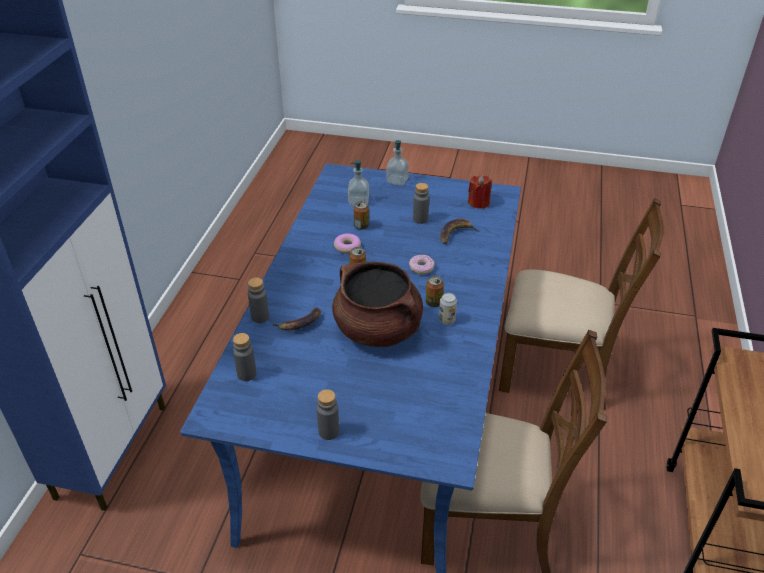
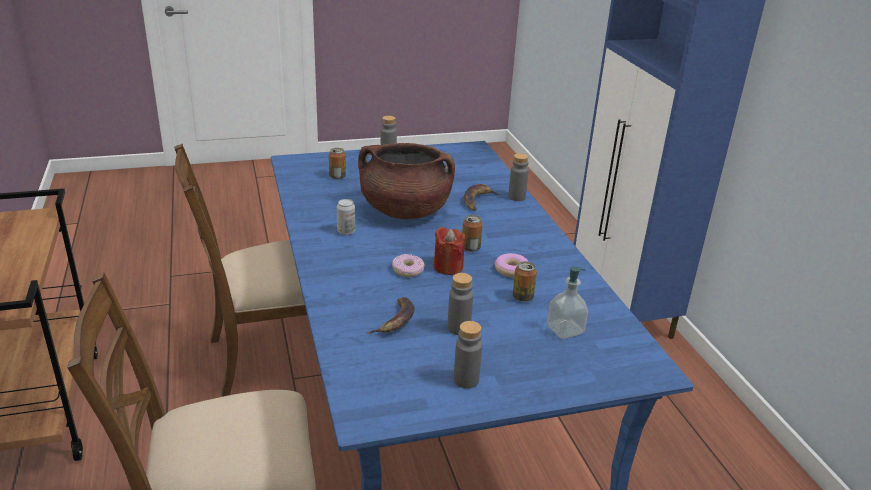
camera: 150 degrees right, 10 degrees down
(247, 374) = (479, 167): grey bottle -> grey bottle (466, 380)
(397, 181) = (551, 384): soap dispenser -> none
(434, 303) = (369, 242): can -> can (337, 177)
(479, 203) = (393, 382): red candle -> red candle (448, 267)

